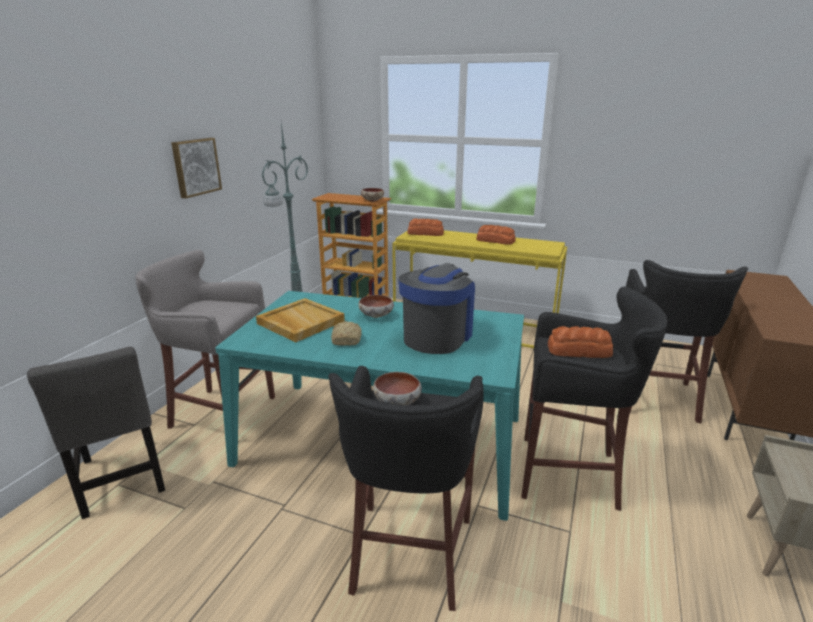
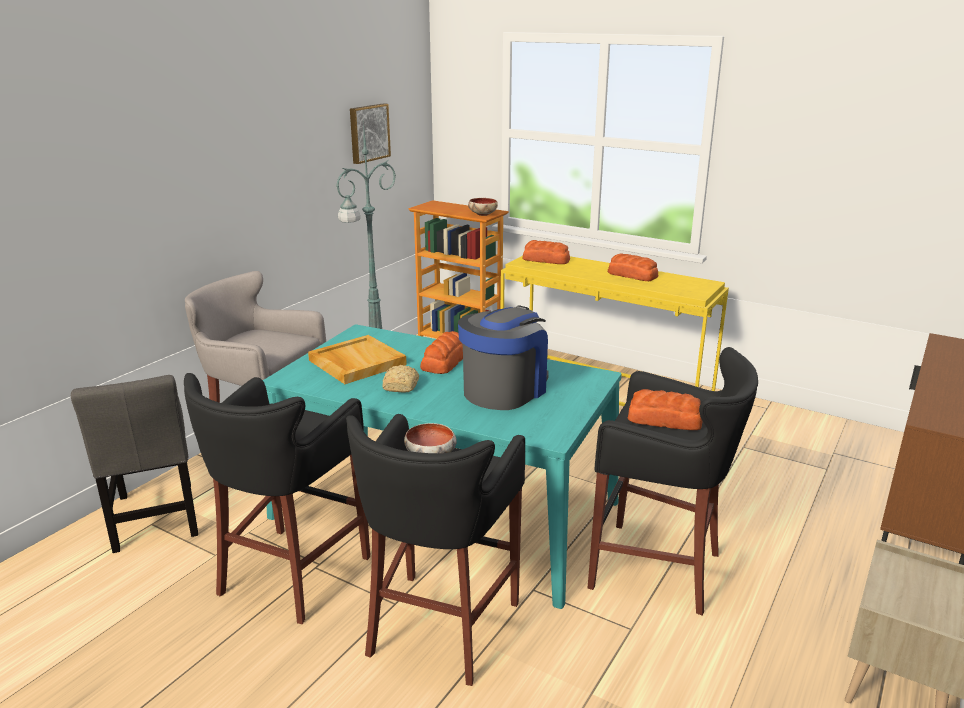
camera: 10 degrees right, 0 degrees up
(195, 167) = (262, 174): picture -> picture (368, 133)
(377, 315) = (445, 361): bowl -> bread
(655, 398) = (810, 496): black stool -> black stool (290, 576)

